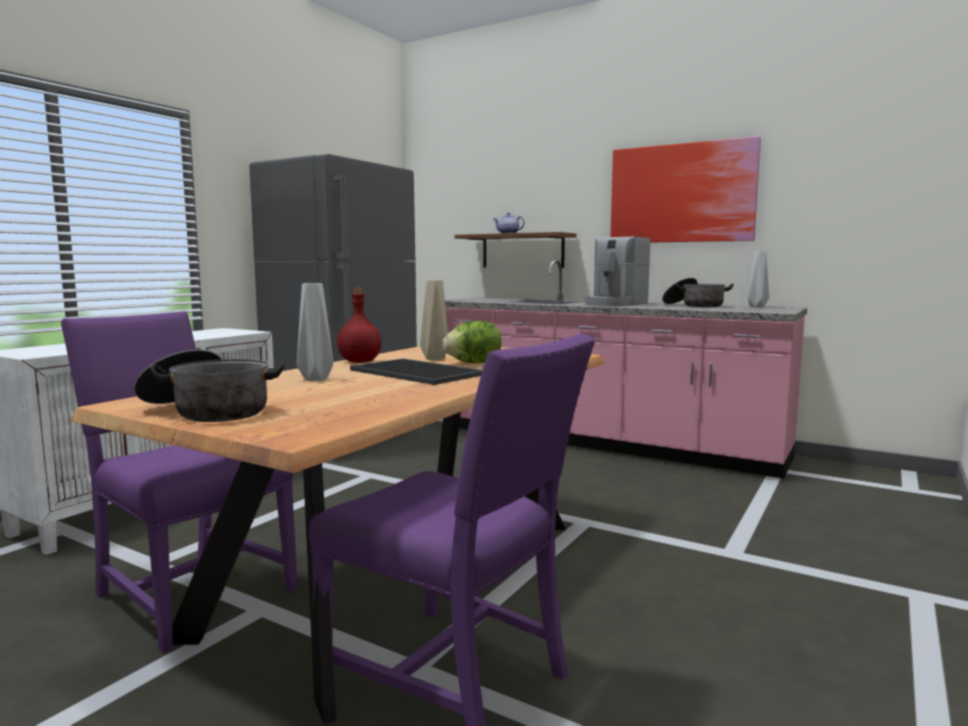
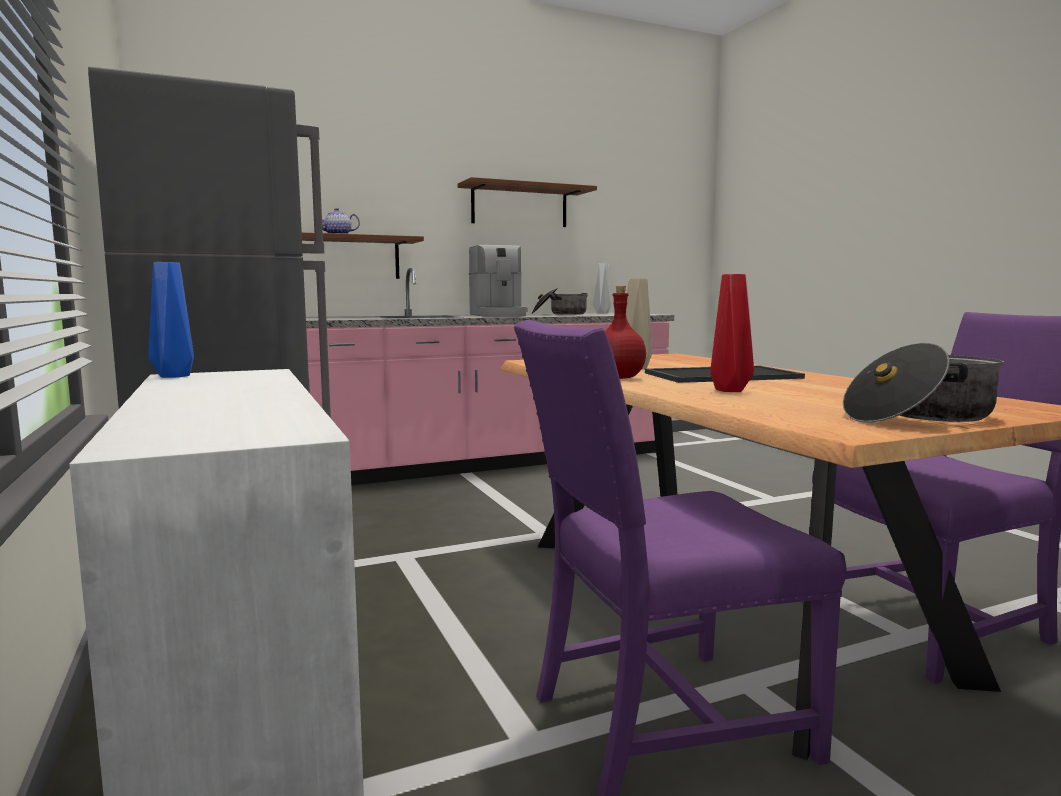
camera: 55 degrees left, 0 degrees up
(217, 329) = (176, 376): none -> blue vase
(314, 379) = (730, 390): grey vase -> red vase
(474, 363) = (685, 366): lettuce -> none
(681, 193) = (519, 206): picture -> brown shelf

